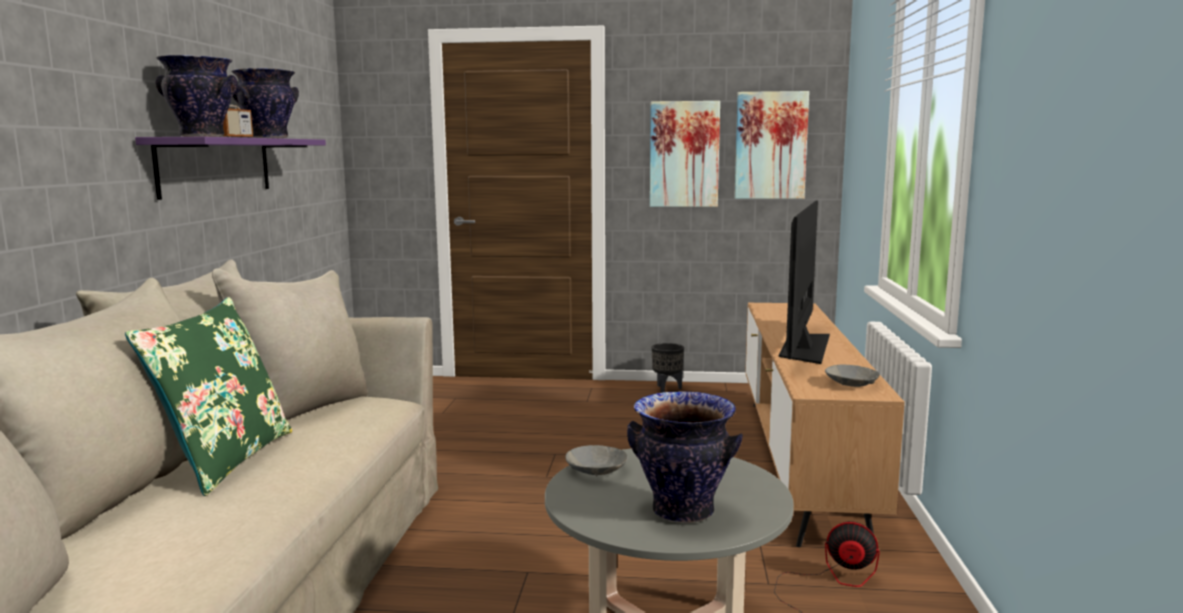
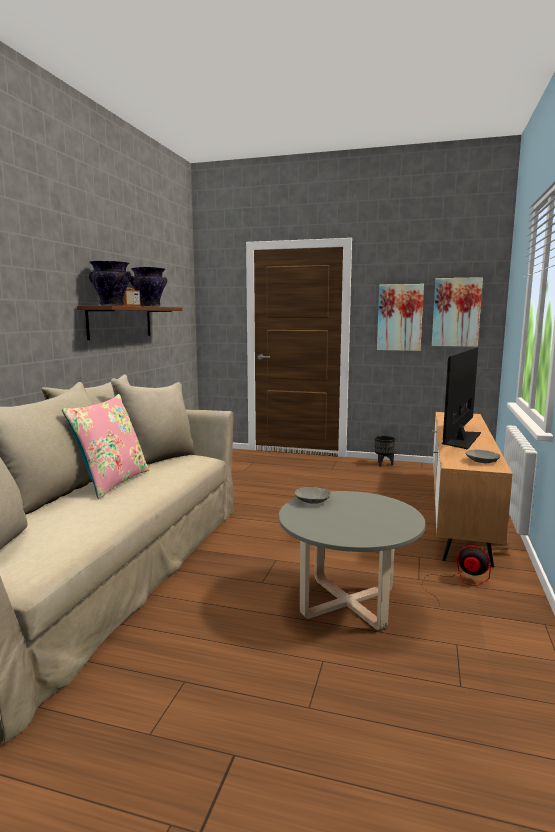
camera: 10 degrees right, 0 degrees up
(216, 166) = (120, 322): purple shelf -> brown shelf
(225, 460) = (112, 482): green pillow -> pink pillow
(683, 511) = (356, 525): vase -> none

